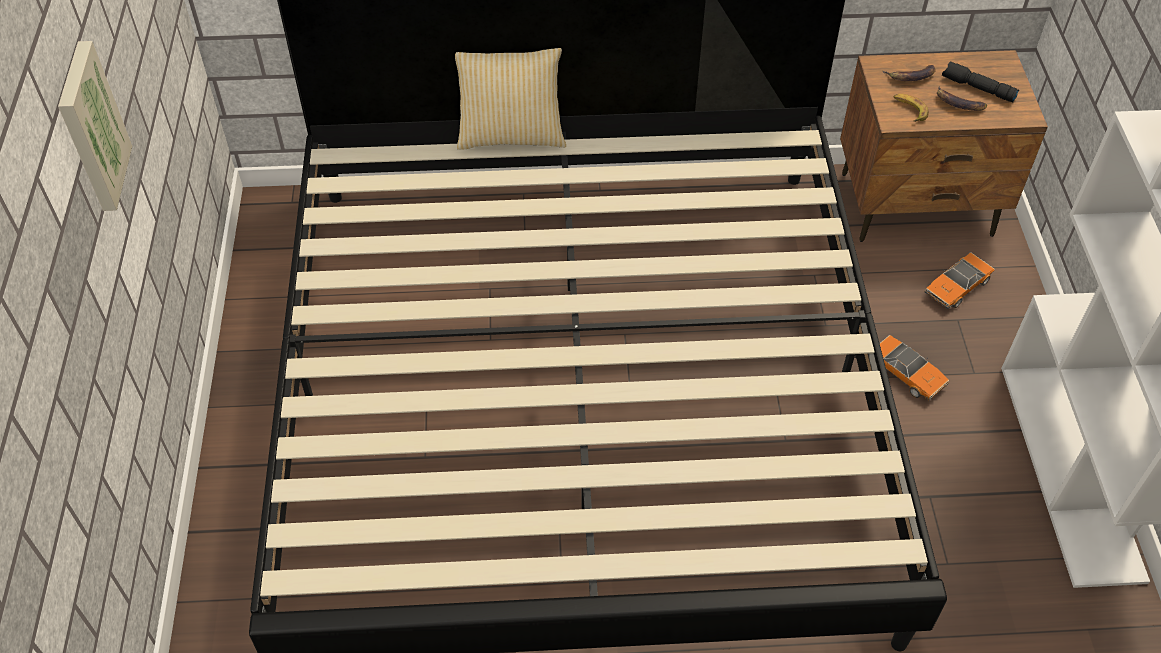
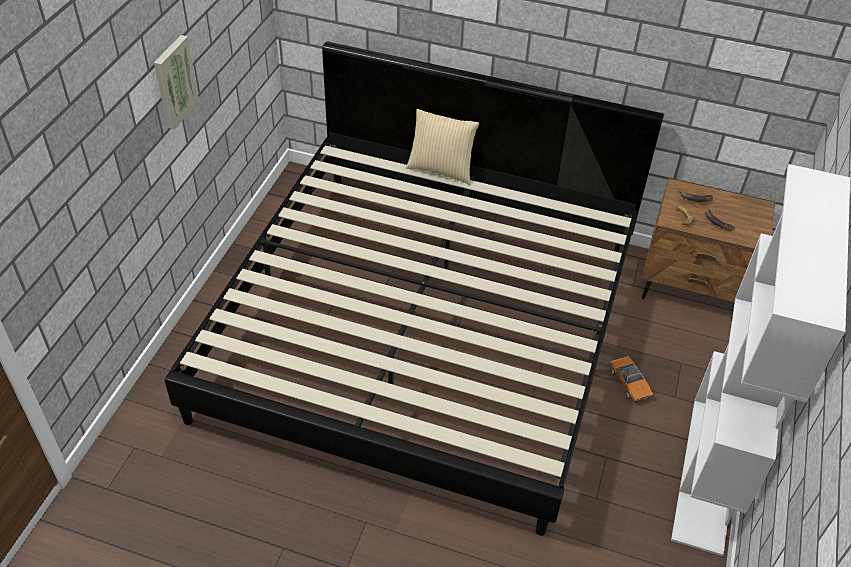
camera: 20 degrees right, 5 degrees down
(956, 287) = (691, 344): toy car -> none
(977, 88) = (735, 217): black flashlight -> none

